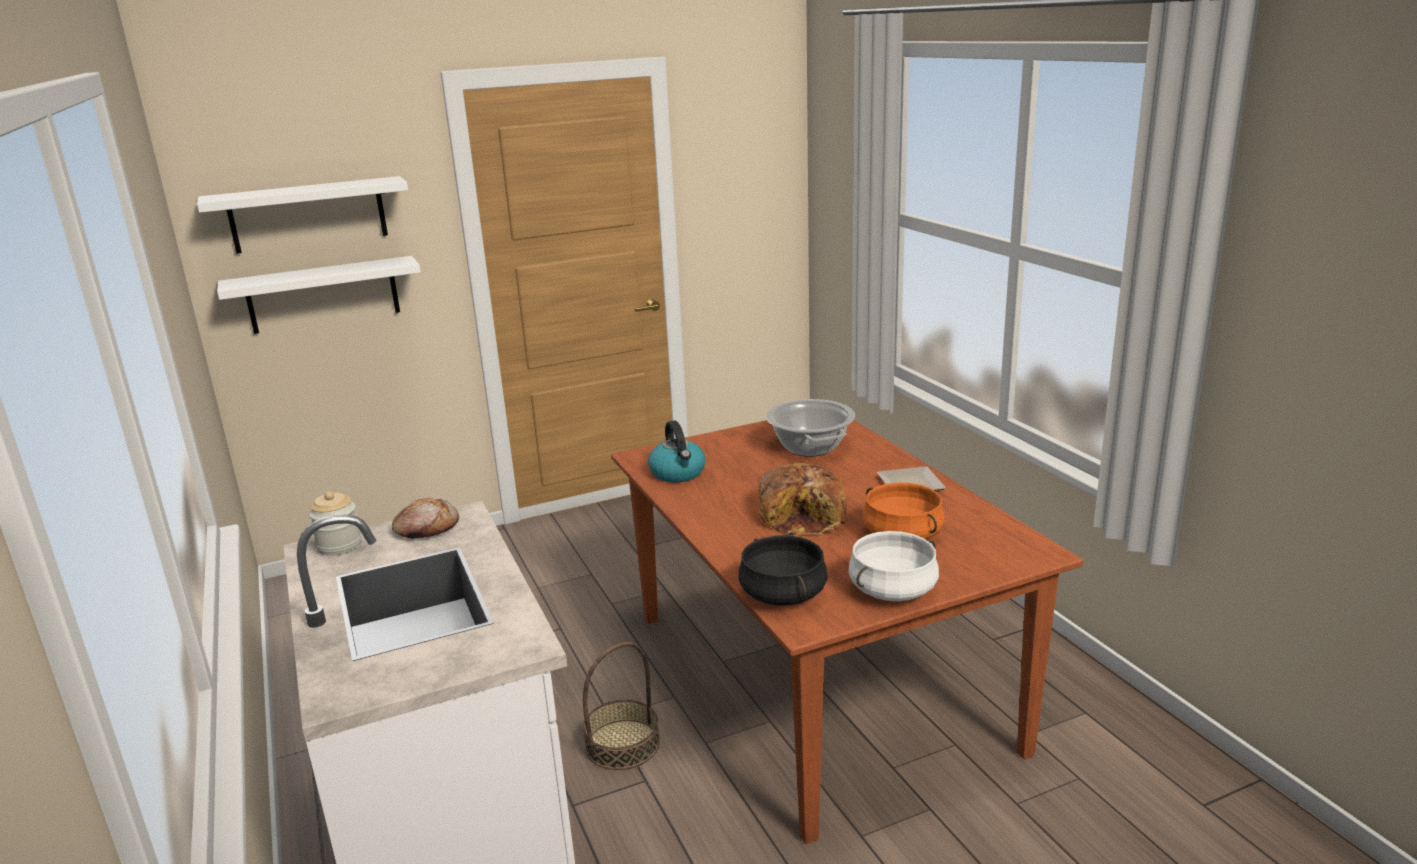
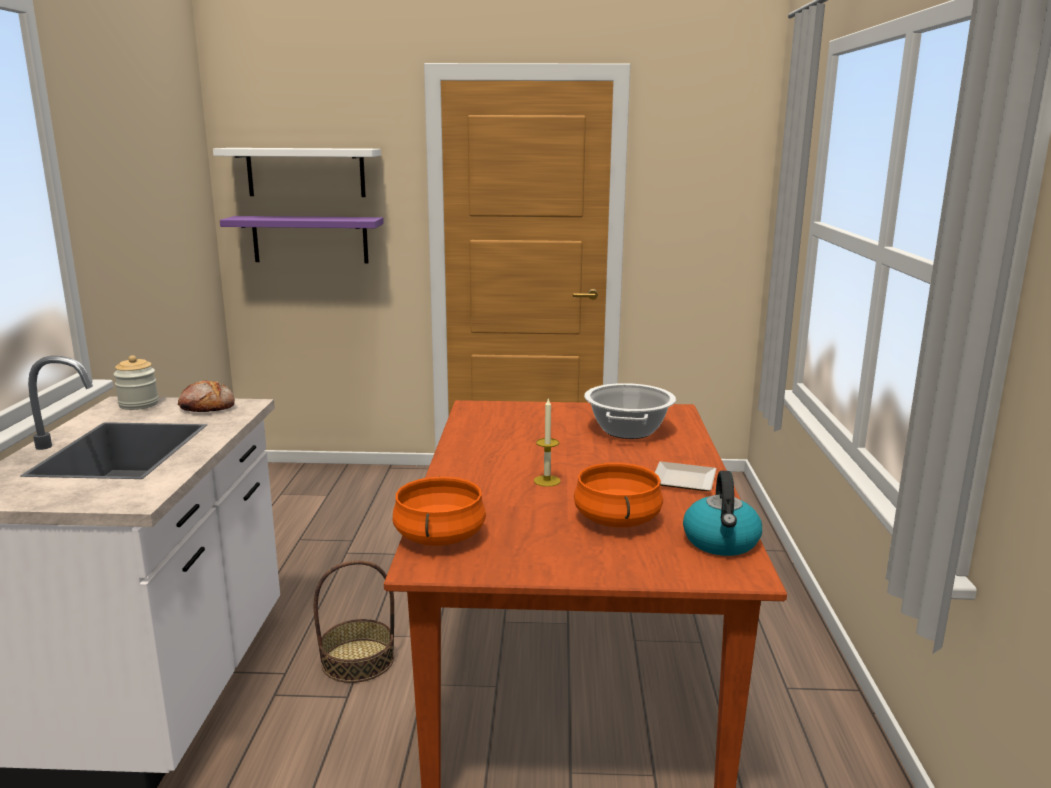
camera: 25 degrees right, 5 degrees down
(323, 295) = (310, 239): white shelf -> purple shelf
(678, 473) = (486, 425): kettle -> kettle (721, 542)
(782, 594) = (439, 536): black cooking pot -> orange cooking pot
(804, 515) = (547, 481): bread -> candle
(893, 590) = (542, 562): white cooking pot -> none

